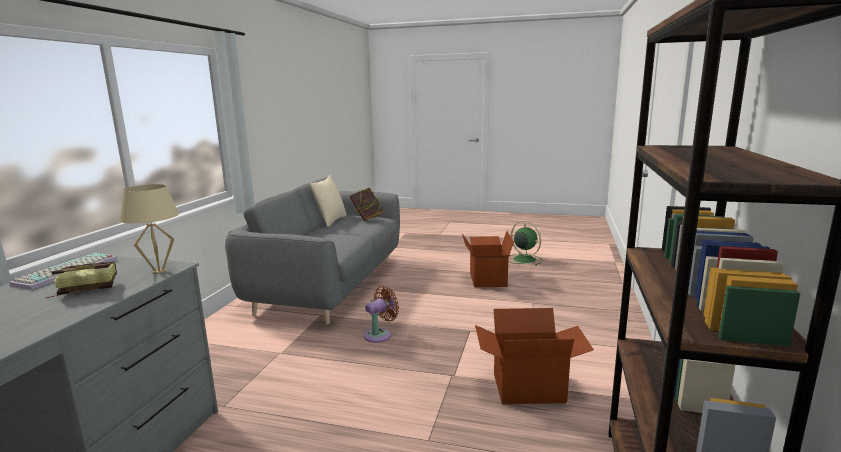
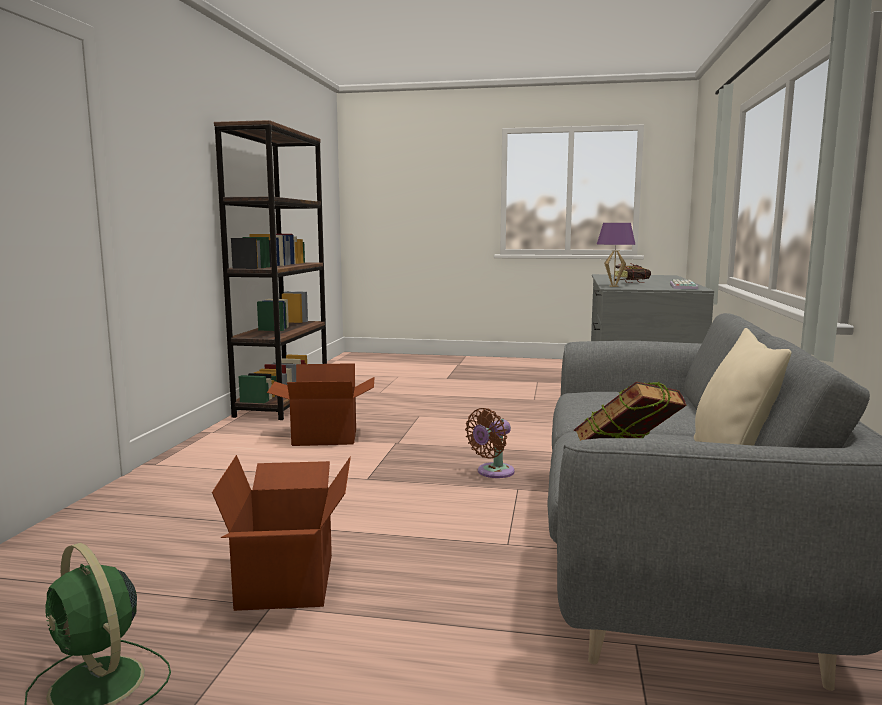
camera: 175 degrees right, 5 degrees down
(159, 271) = (614, 286): beige table lamp -> purple table lamp

